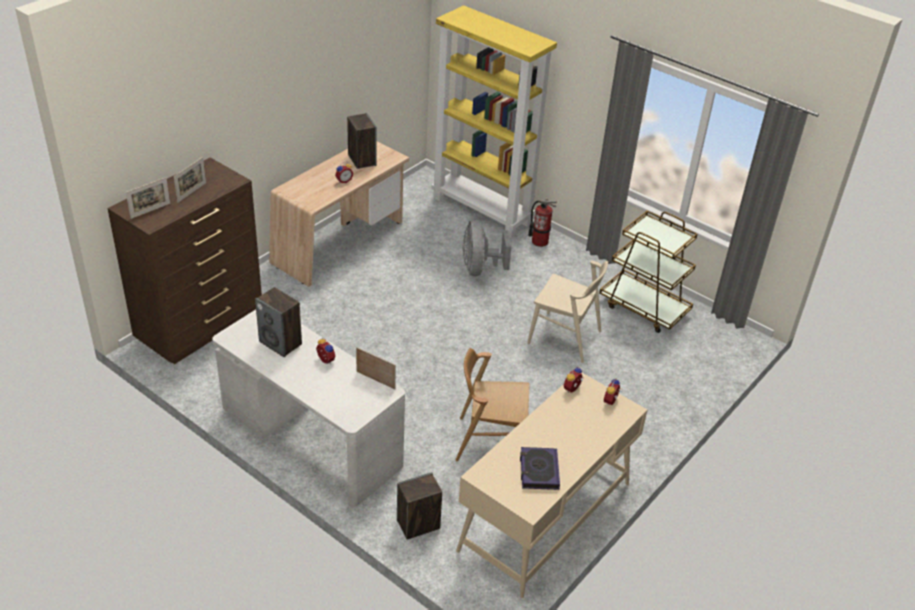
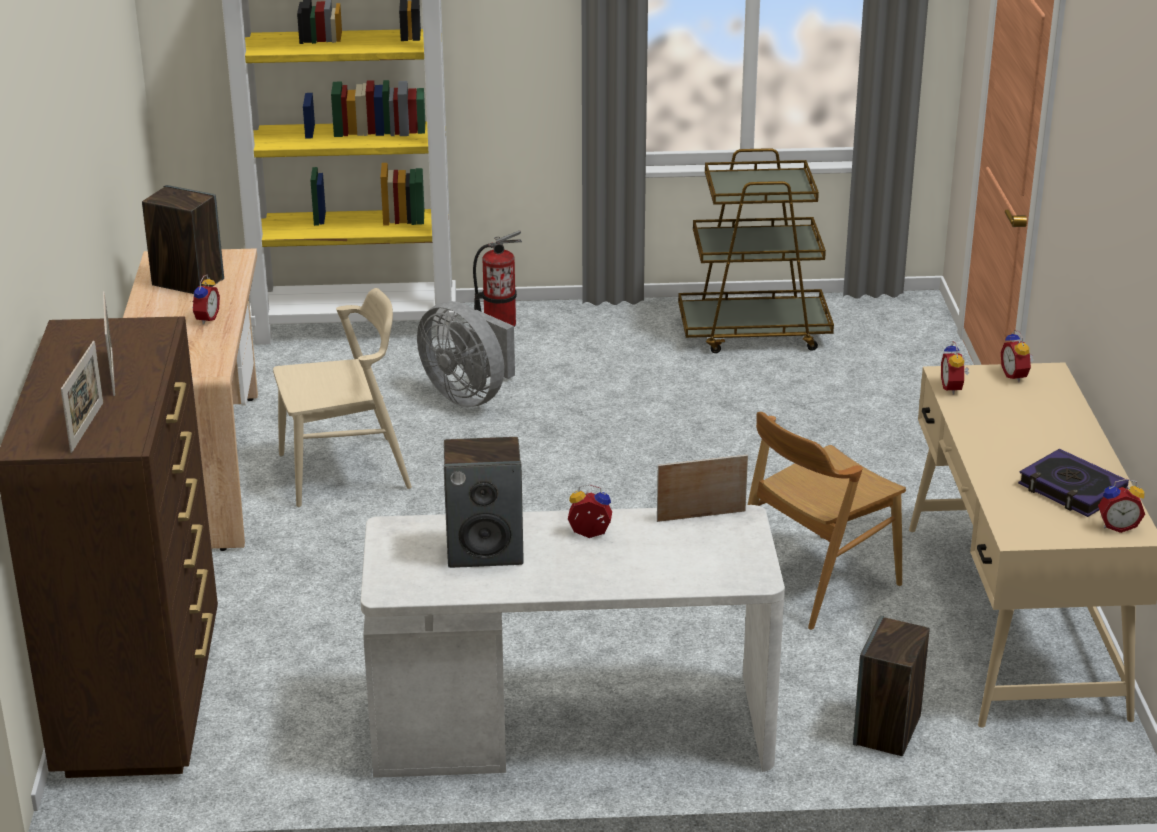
camera: 40 degrees left, 10 degrees down
(528, 501) = (1117, 526): none -> alarm clock
(564, 337) = (713, 415): beige chair -> beige chair (345, 472)

